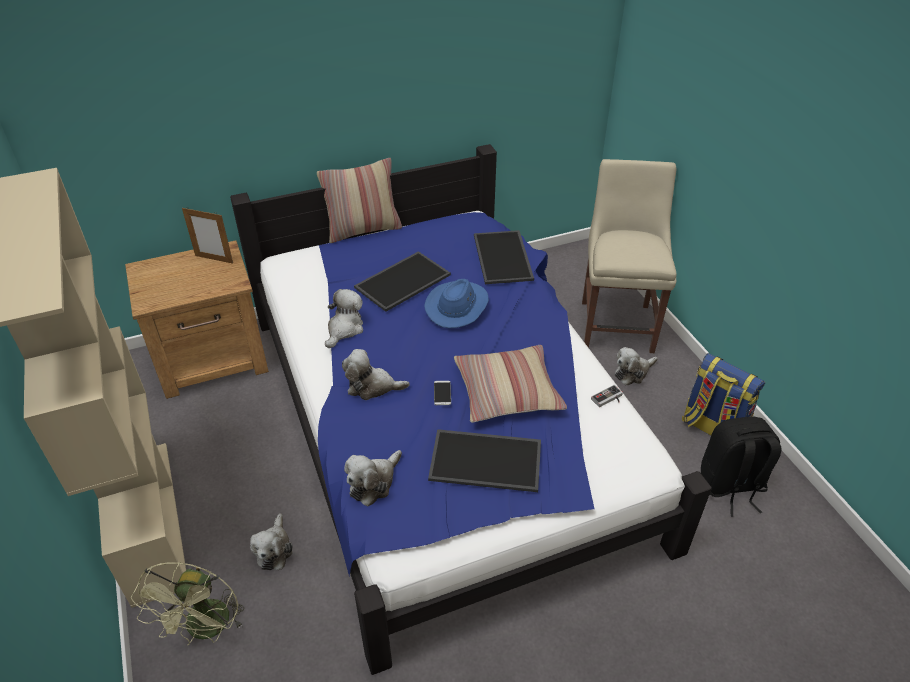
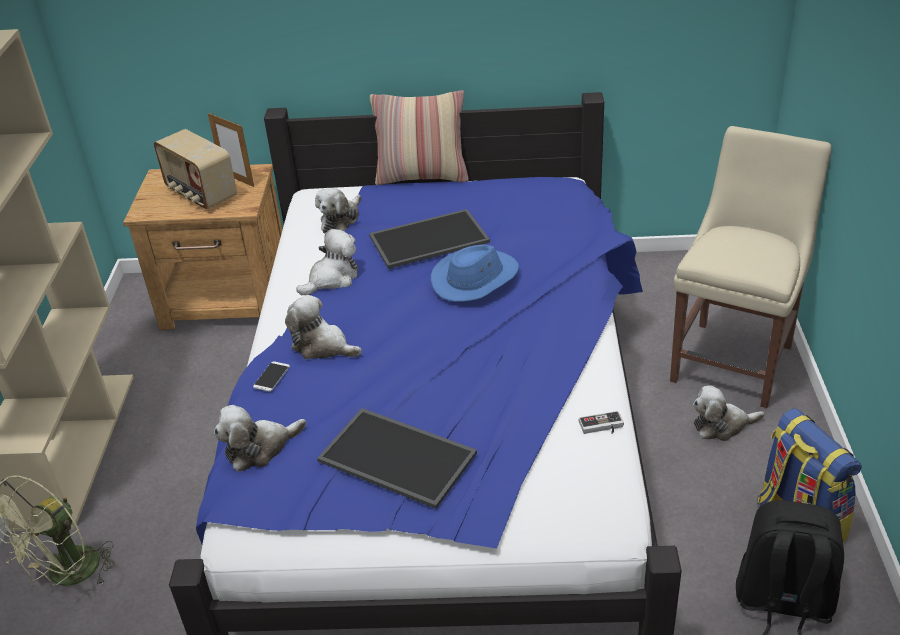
camera: 25 degrees right, 5 degrees down
(189, 278) = (200, 194): none -> radio
(274, 549) = (178, 514): plush toy -> plush toy (342, 222)
(442, 393) = (395, 371): phone -> phone (271, 377)
(504, 257) = (569, 234): tray -> none
(507, 392) = (475, 387): pillow -> none

